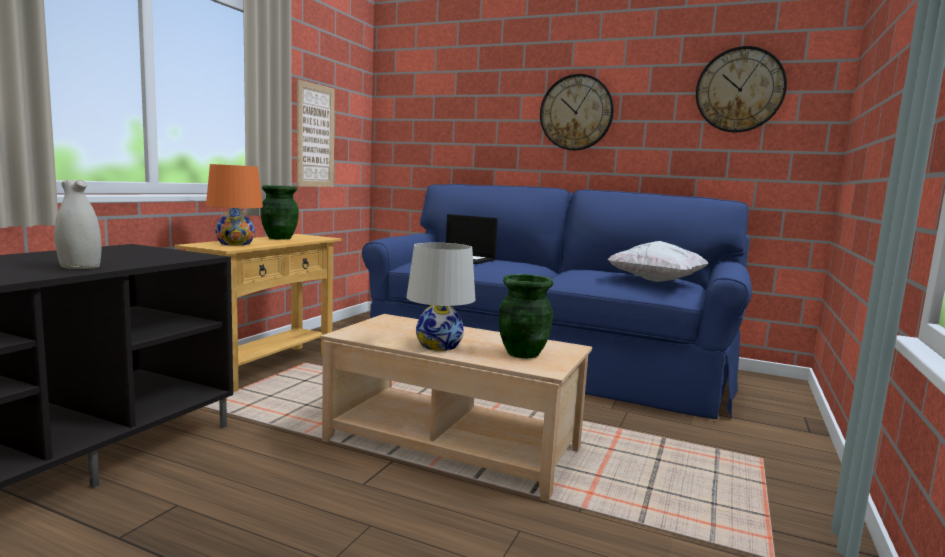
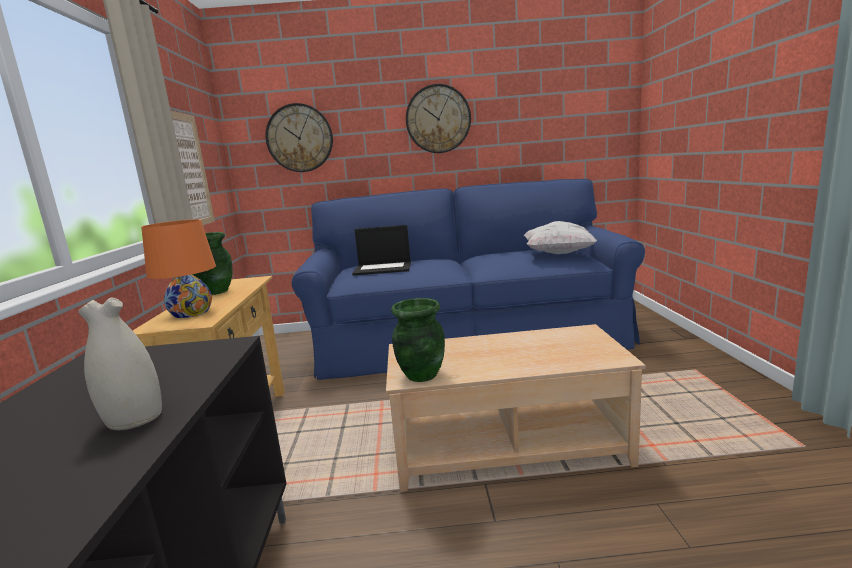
camera: 25 degrees left, 5 degrees up
(439, 345) = (502, 363): white table lamp -> none
(522, 353) = (571, 348): green vase -> green vase (421, 375)
(739, 90) = (566, 90): wall clock -> wall clock (299, 138)

